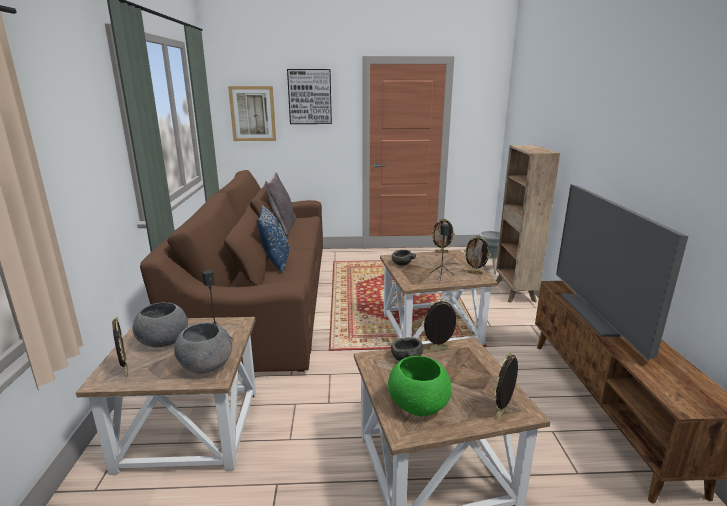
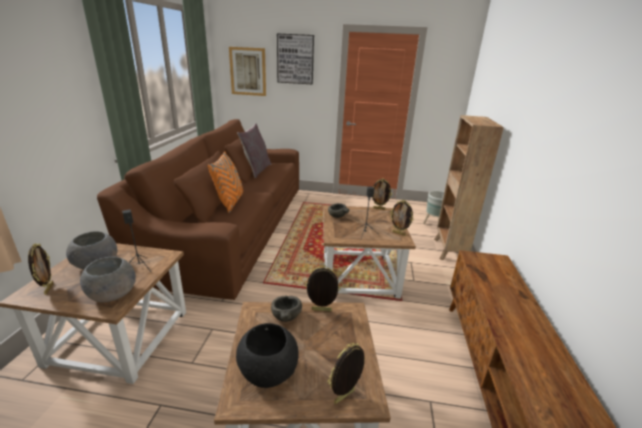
camera: 10 degrees right, 5 degrees up
(276, 262) = (230, 202): blue pillow -> orange pillow
(419, 405) = (268, 372): green bowl -> black bowl
(600, 314) = (503, 296): television -> none

